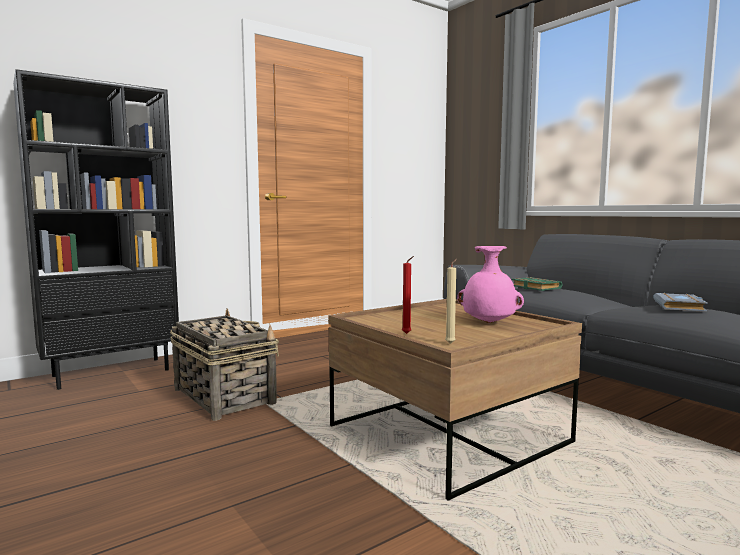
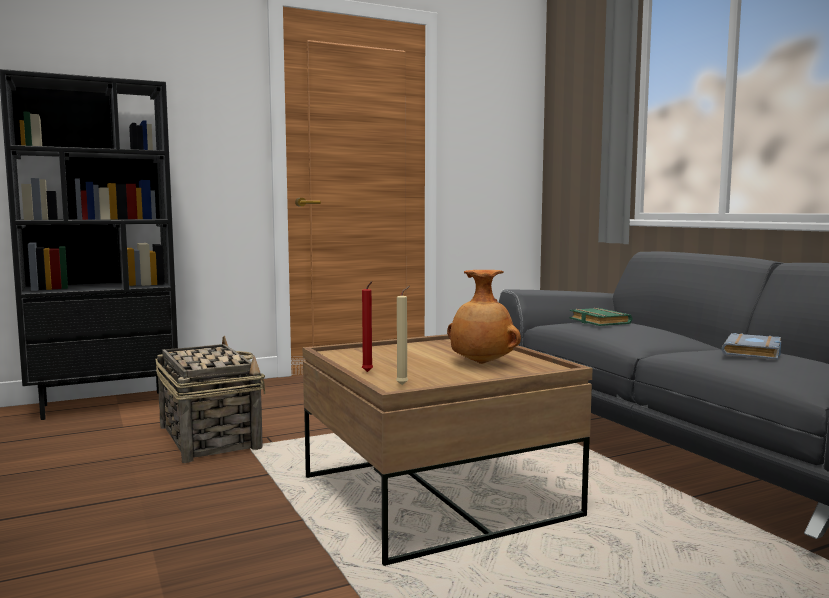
camera: 10 degrees right, 0 degrees up
(488, 323) = (481, 363): pink vase -> brown vase

